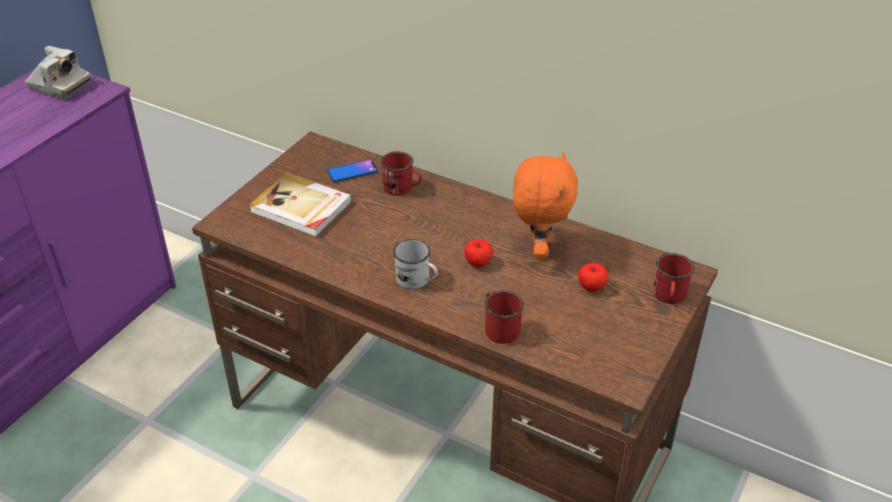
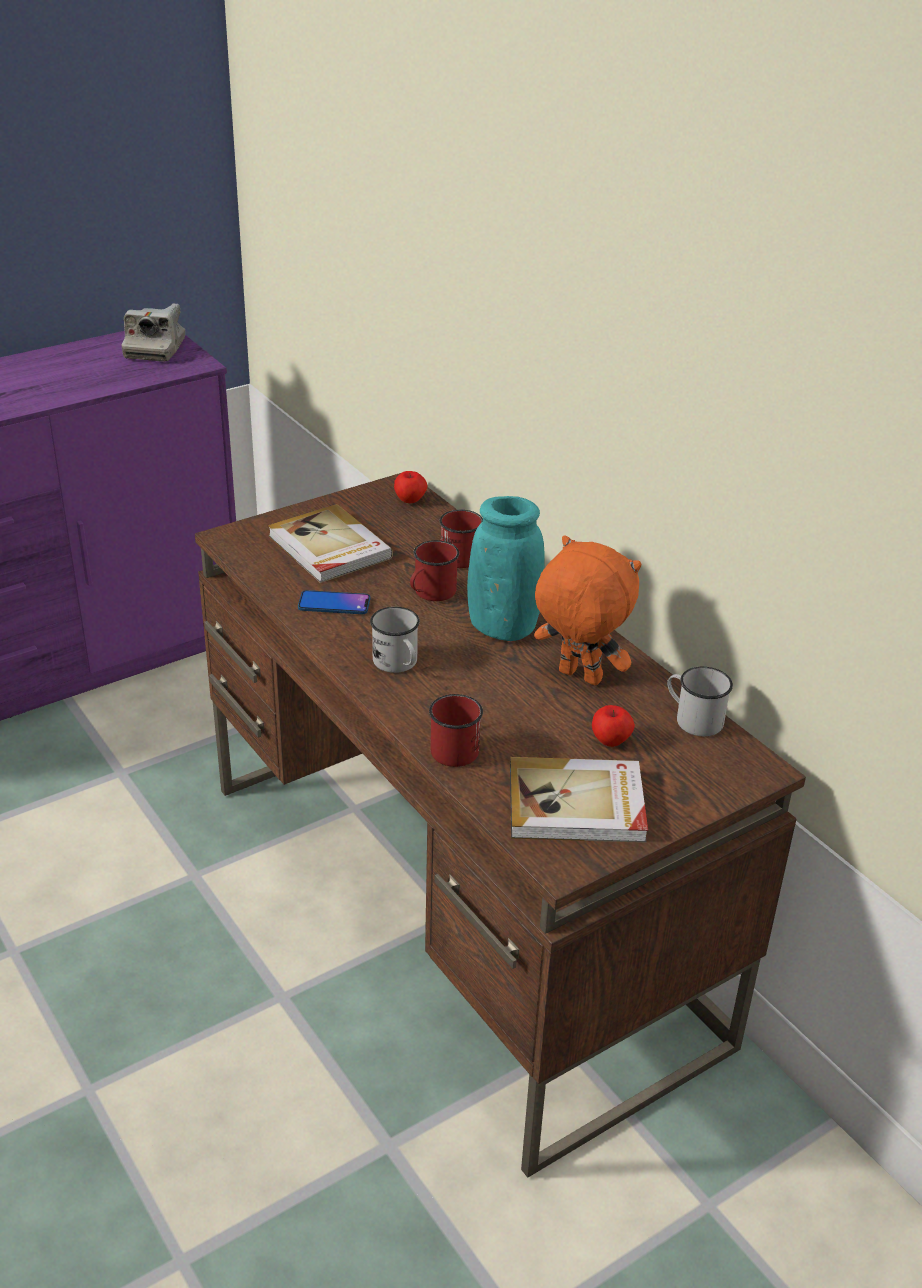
camera: 25 degrees right, 5 degrees down
(59, 86) = (155, 349): camera -> camera turned 45 degrees clockwise
(352, 172) = (420, 527): phone -> phone (334, 604)
(465, 230) = (503, 628): none -> turquoise vase
(478, 263) = (488, 668): apple -> apple (410, 500)
(538, 249) = (578, 677): orange plush toy -> orange plush toy turned 90 degrees counterclockwise
(605, 340) = (577, 805): none -> book
(627, 253) = (693, 719): none -> white mug
(669, 297) = (706, 785): red mug -> red mug (430, 593)

